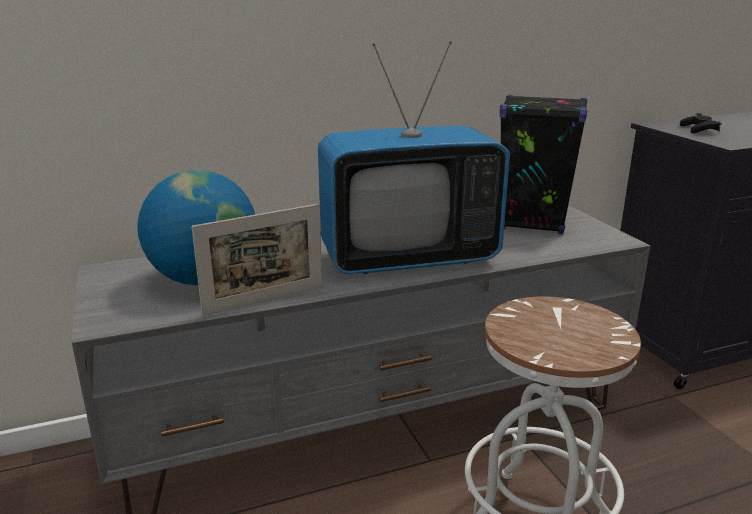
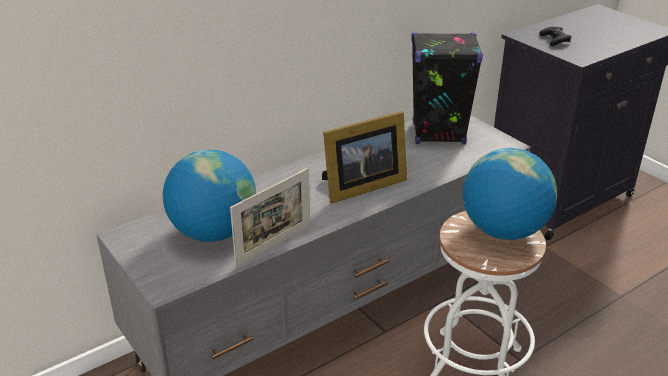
camera: 15 degrees left, 10 degrees up
(409, 258) = (360, 186): television -> picture frame
(579, 323) = (503, 231): none -> globe

